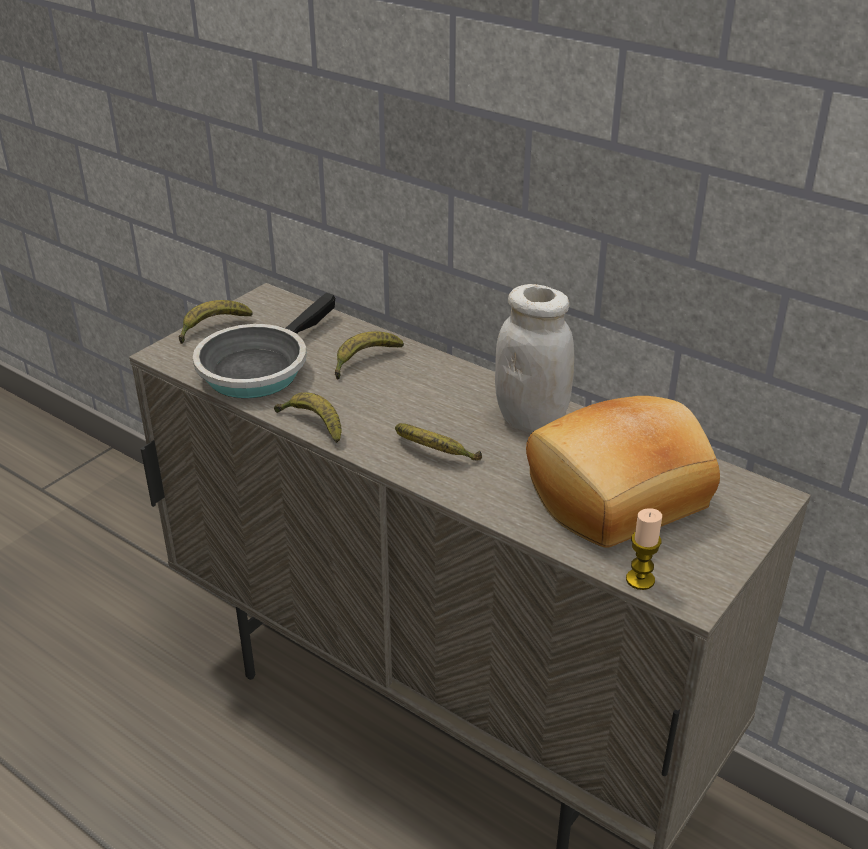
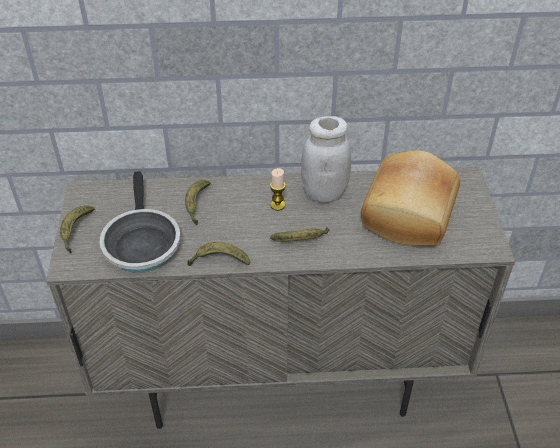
camera: 40 degrees left, 10 degrees up
(640, 580) = (465, 253): candle -> candle (277, 205)

